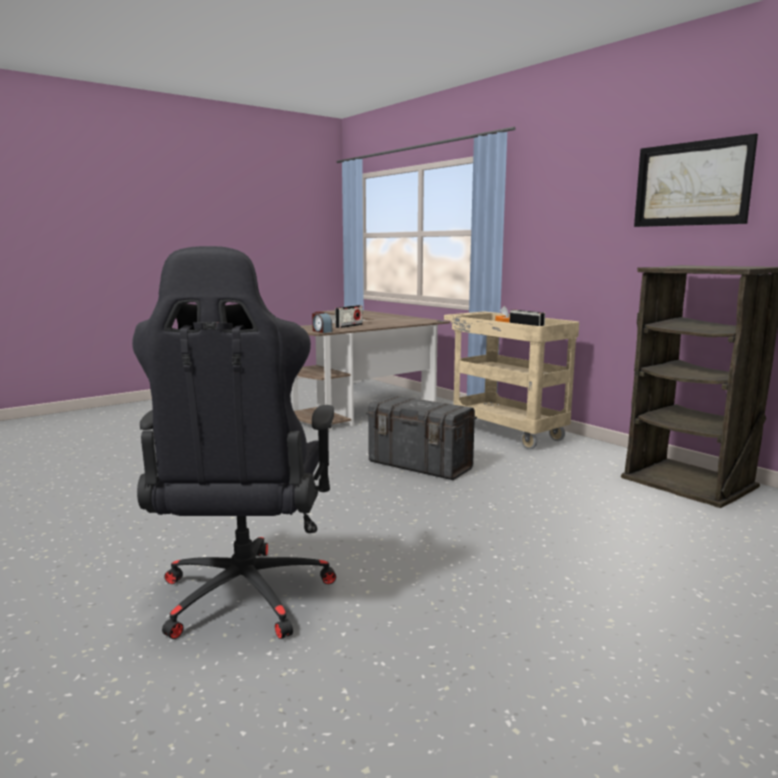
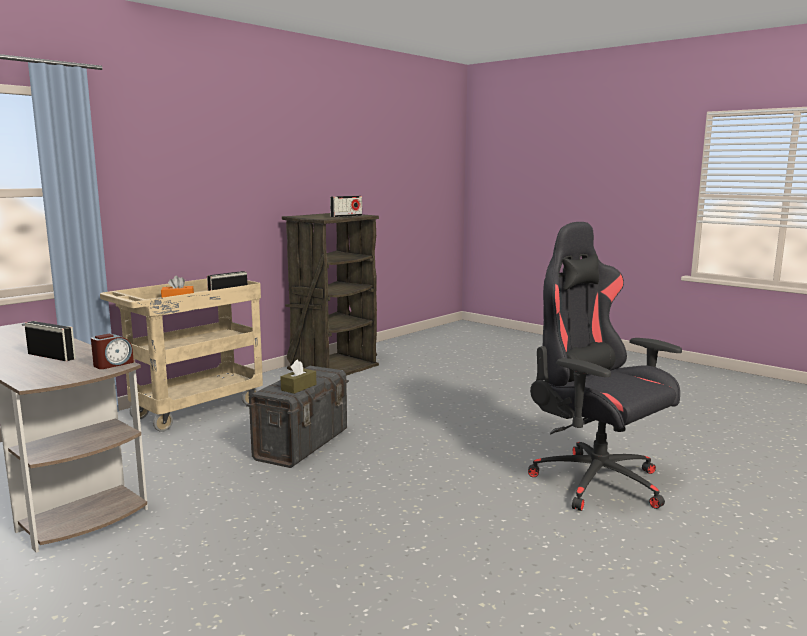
camera: 100 degrees left, 0 degrees up
(245, 593) = (599, 483): black office chair -> black office chair turned 120 degrees counterclockwise
(401, 404) = (298, 387): none -> brown tissue box
(692, 184) = (270, 154): picture -> none
(699, 267) = (346, 216): none -> radio

